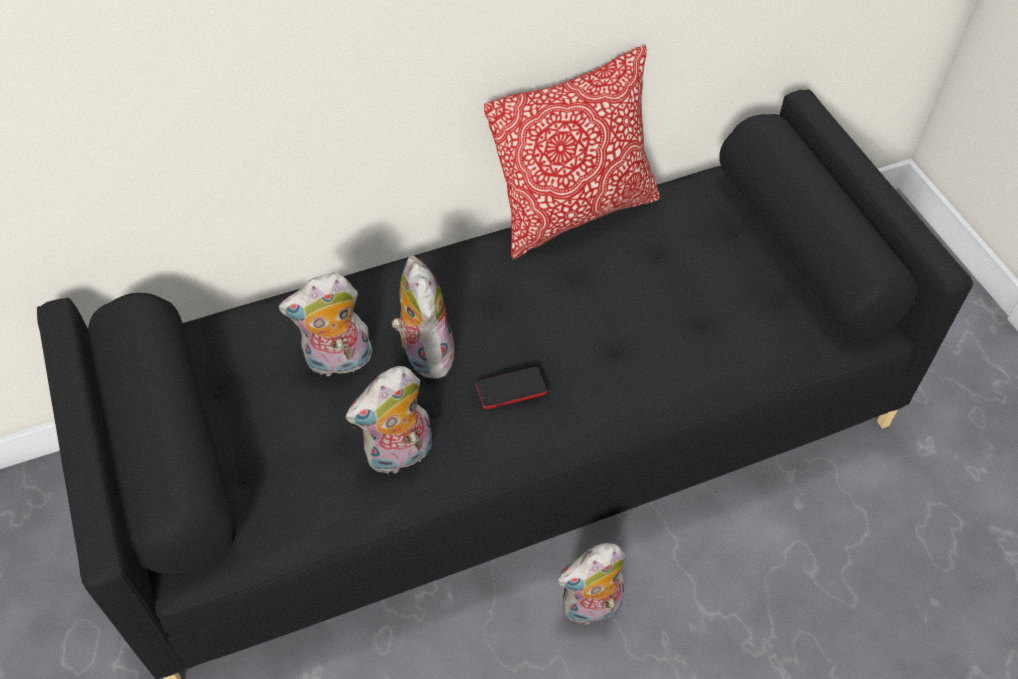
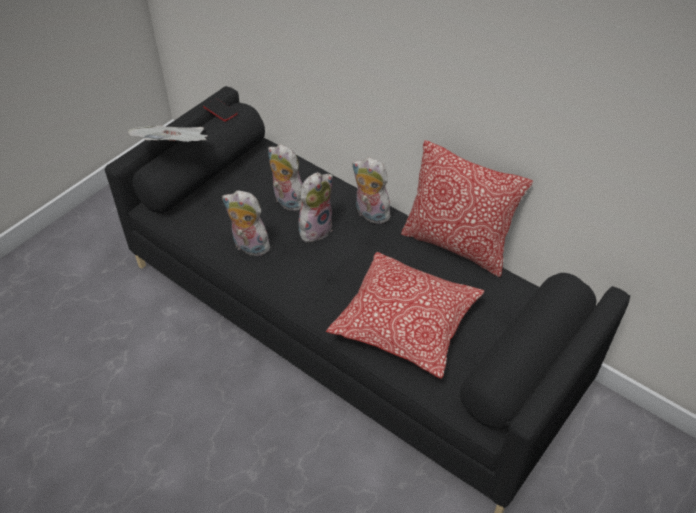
camera: 60 degrees right, 5 degrees down
(147, 445) = (175, 149): none -> newspaper
(511, 389) = (315, 269): phone -> phone (220, 110)
(591, 608) = (269, 407): plush toy -> plush toy (370, 214)
(675, 333) = (405, 324): none -> pillow

